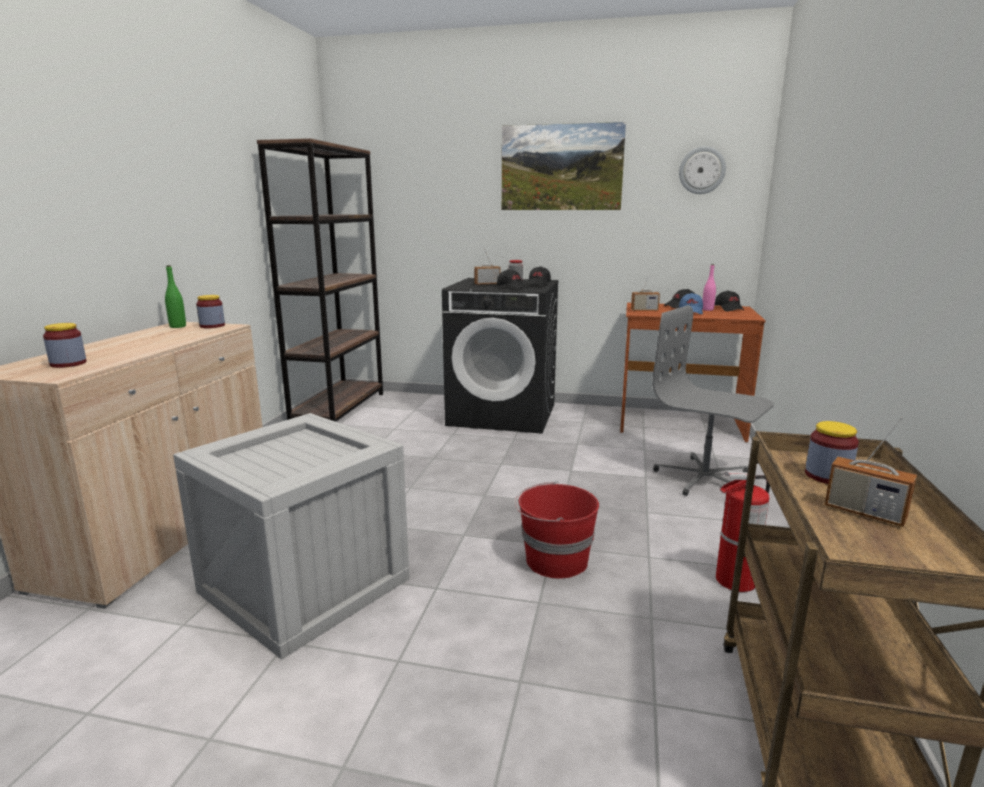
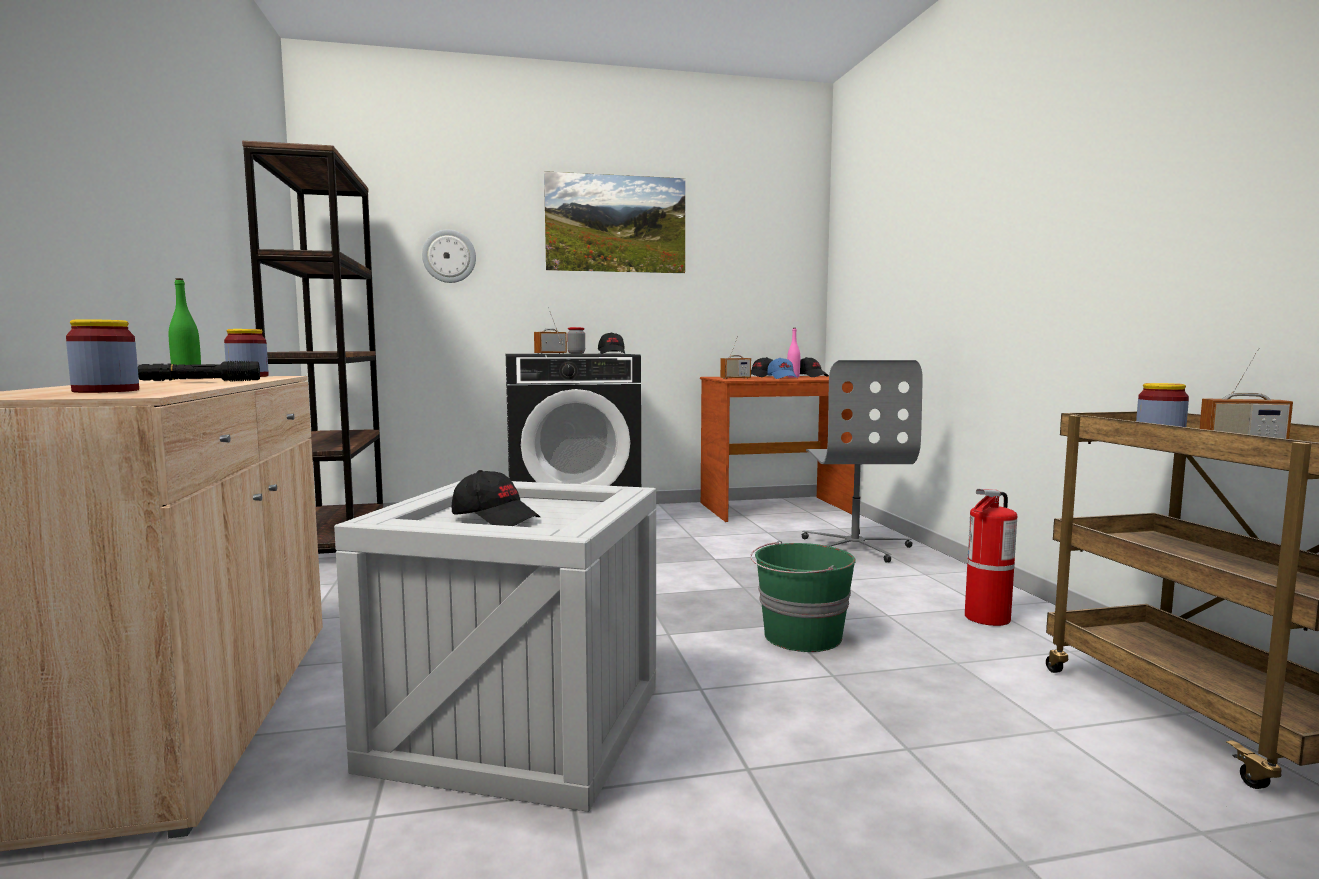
camera: 25 degrees left, 10 degrees down
(158, 341) = (201, 381): none -> black flashlight
(512, 288) = (591, 354): black cap -> black cap (496, 518)
(554, 561) = (801, 637): red bucket -> green bucket
(702, 170) = (765, 234): wall clock -> wall clock (449, 256)
(704, 479) = (855, 547): grey office chair -> grey office chair turned 105 degrees counterclockwise

